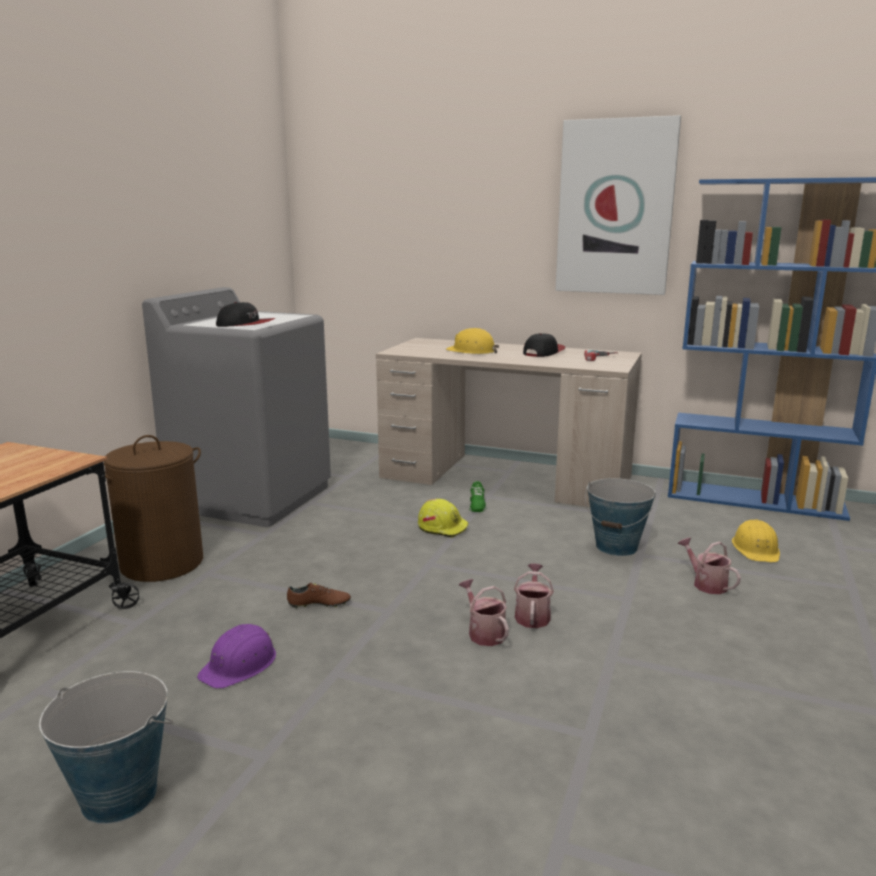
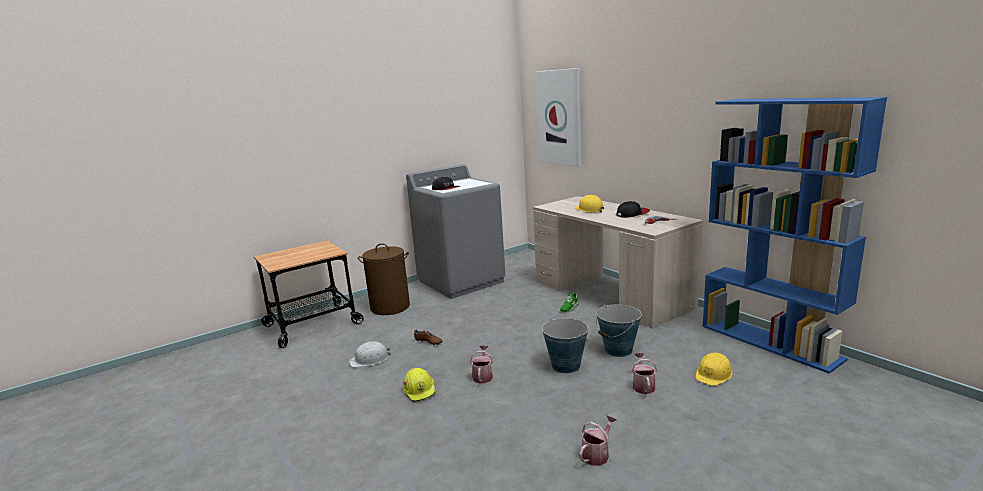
camera: 35 degrees right, 0 degrees up
(119, 795) = (284, 394): bucket -> bucket (565, 365)
(240, 664) = (370, 359): purple hard hat -> white hard hat
(443, 527) = (533, 316): yellow hard hat -> yellow hard hat (420, 391)
(532, 615) = (517, 374): watering can -> watering can (597, 454)
(615, 208) = (686, 117): picture -> picture (559, 117)

